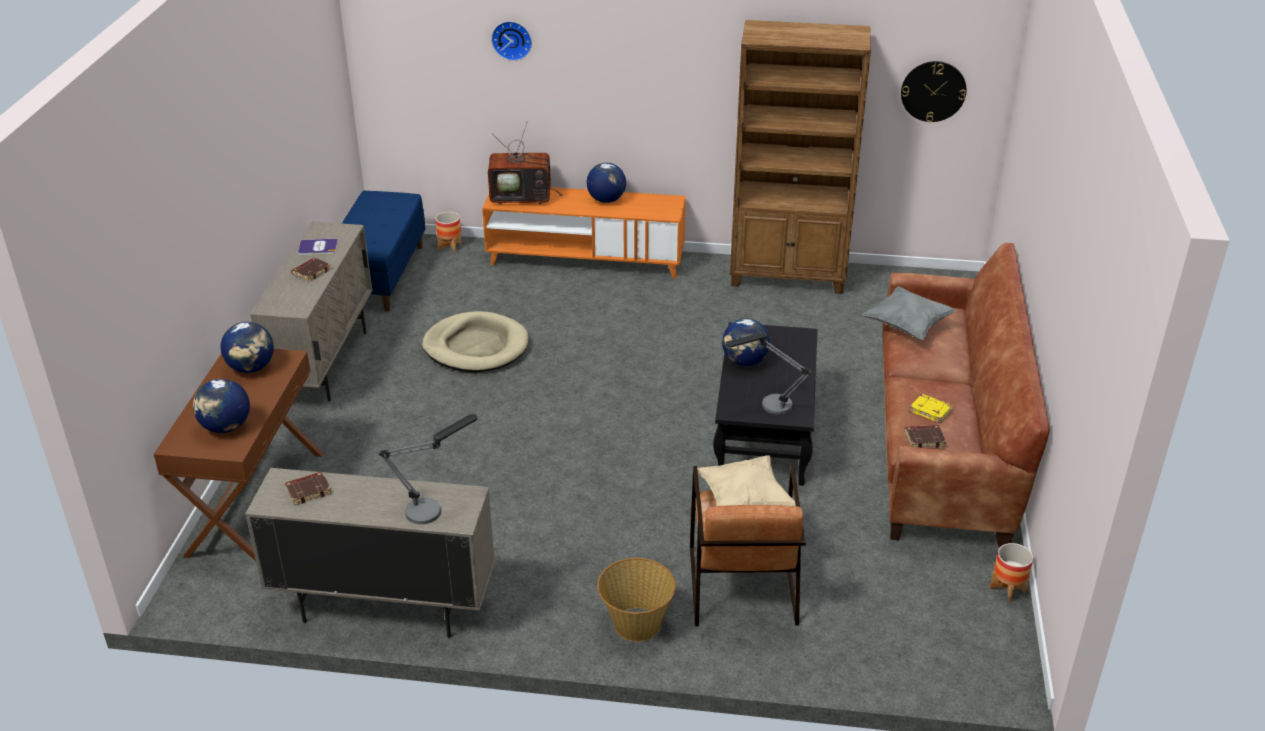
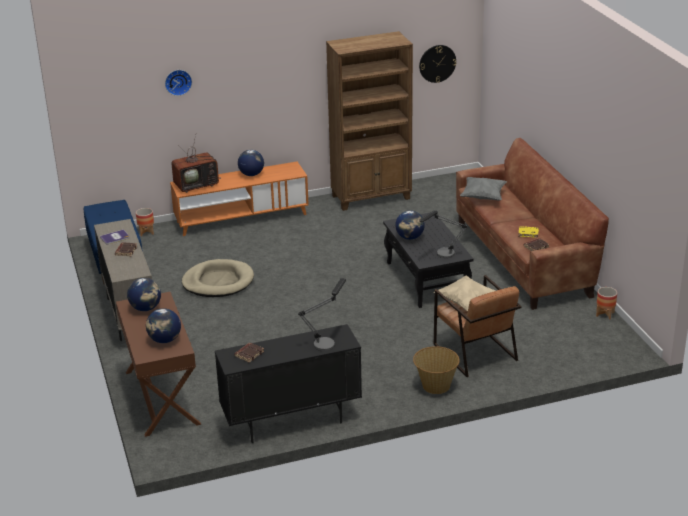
camera: 25 degrees left, 5 degrees down
(384, 608) = (291, 422): beige cabinet -> black cabinet

